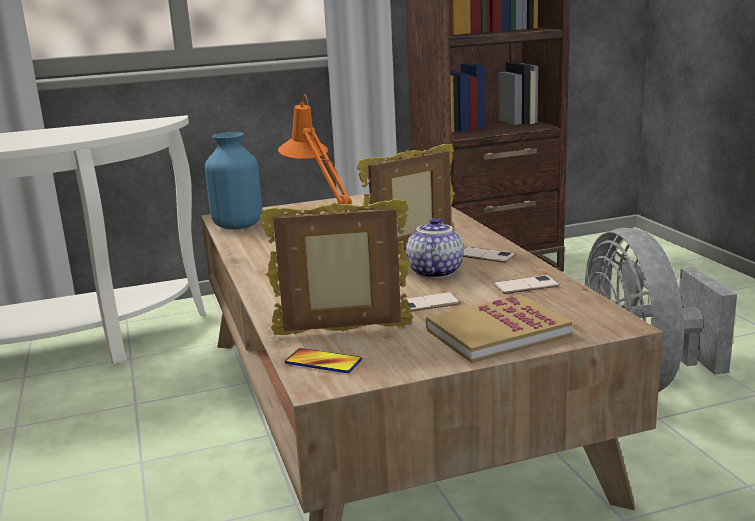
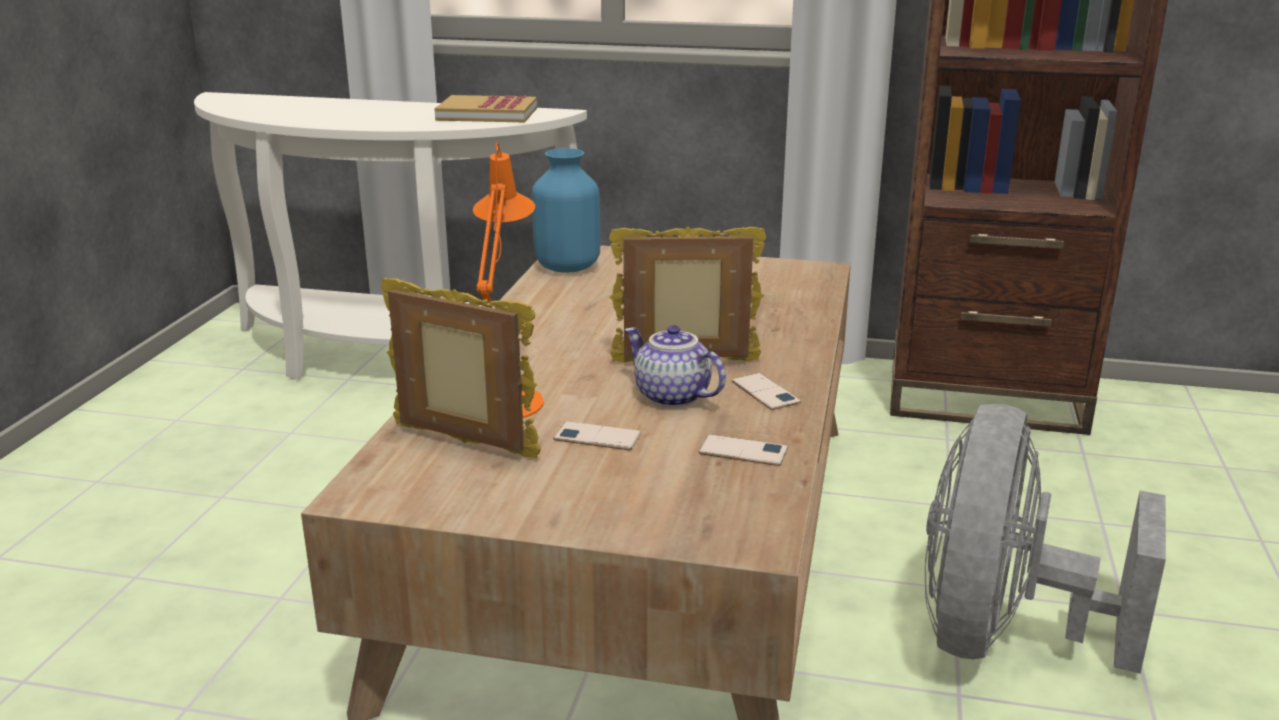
camera: 30 degrees right, 5 degrees up
(323, 362) = (394, 473): phone -> none
(433, 272) = (670, 396): teapot -> teapot turned 90 degrees counterclockwise
(497, 333) = (609, 503): book -> book (487, 114)

